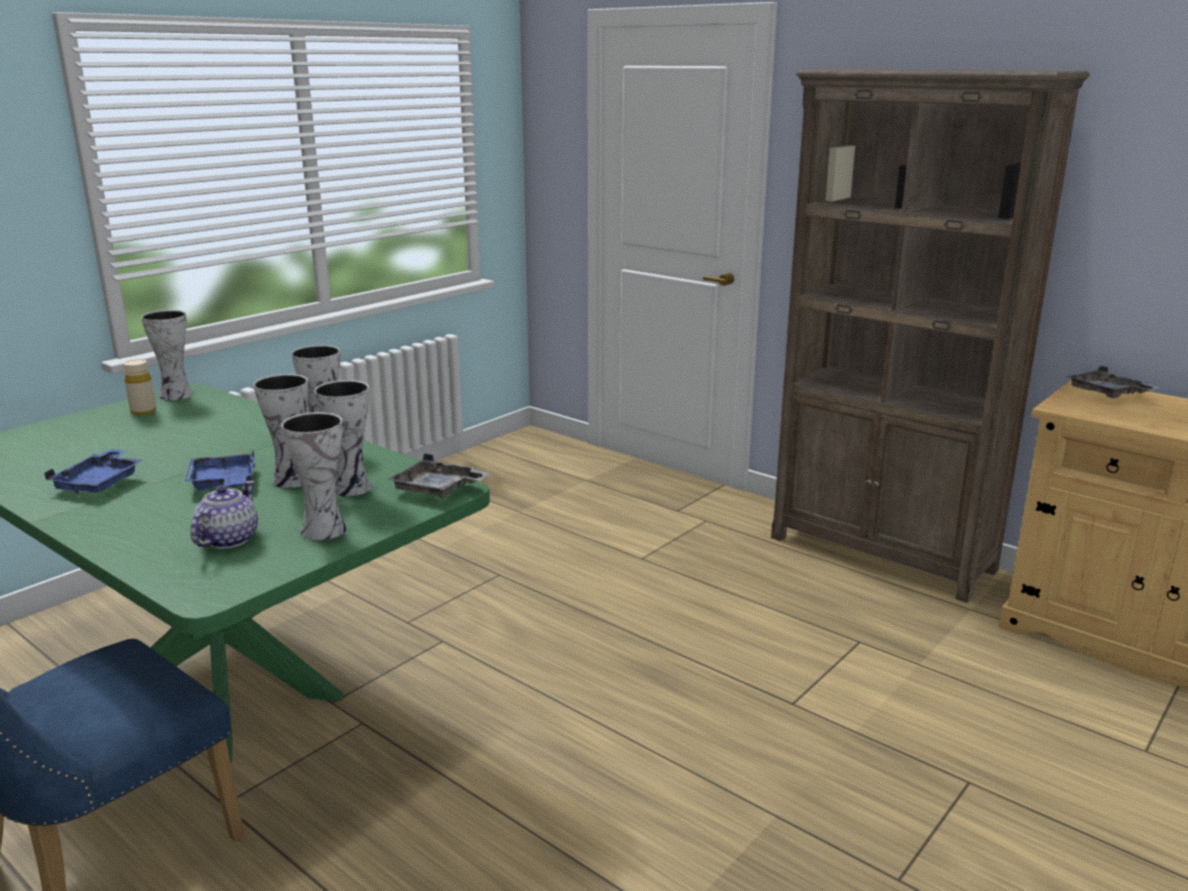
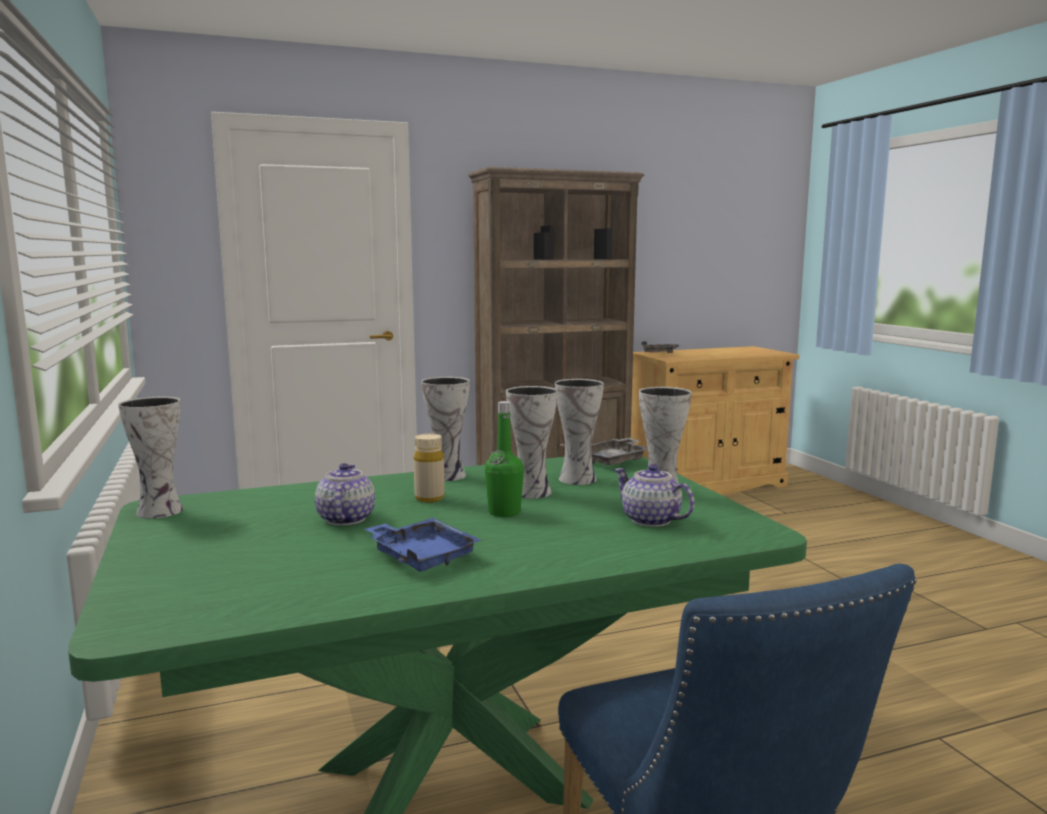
camera: 60 degrees left, 10 degrees down
(143, 412) = (192, 527): beige bottle -> beige bottle (429, 498)
(180, 442) = (345, 519): none -> teapot
(223, 483) = (504, 512): blue tray -> green bottle

